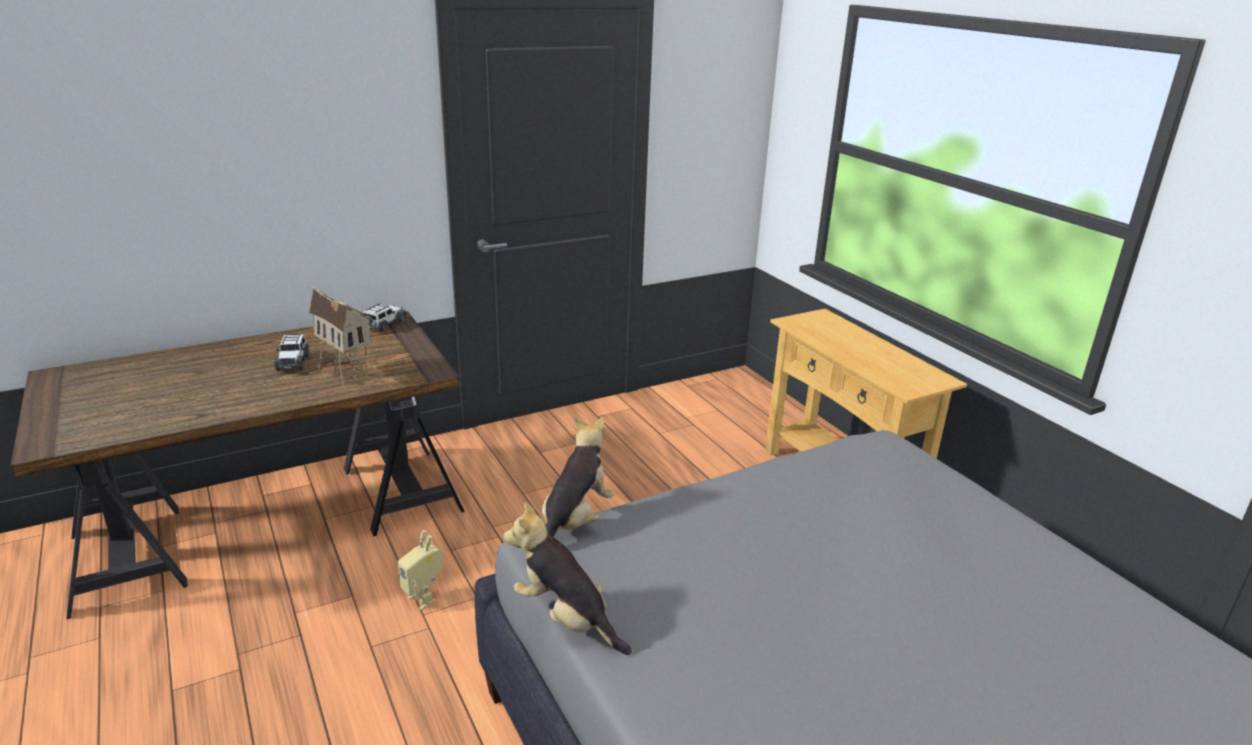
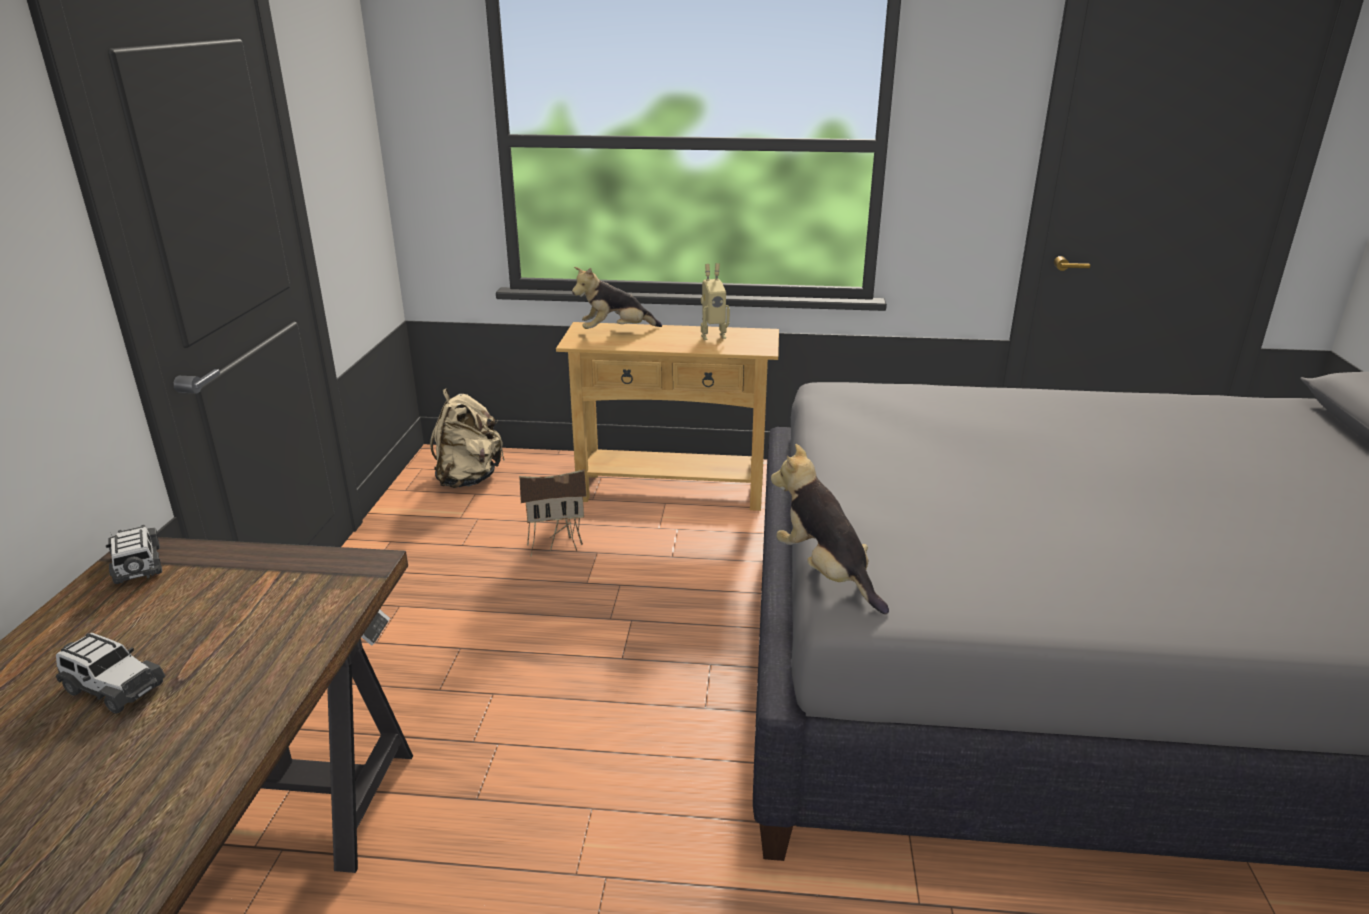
camera: 55 degrees left, 0 degrees up
(347, 373) = (247, 641): toy house -> toy house (556, 545)
(424, 598) = (546, 861): toy robot -> toy robot (712, 335)
(566, 618) = (995, 632): plush toy -> plush toy (615, 332)
(730, 399) = (468, 479): none -> beige backpack

